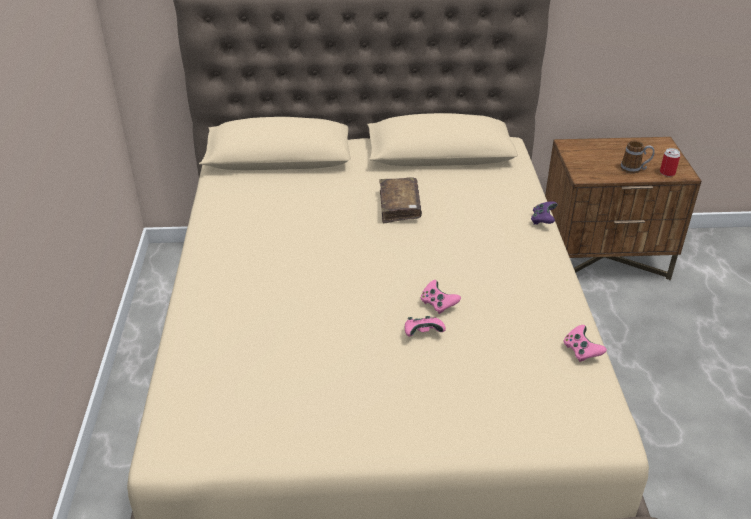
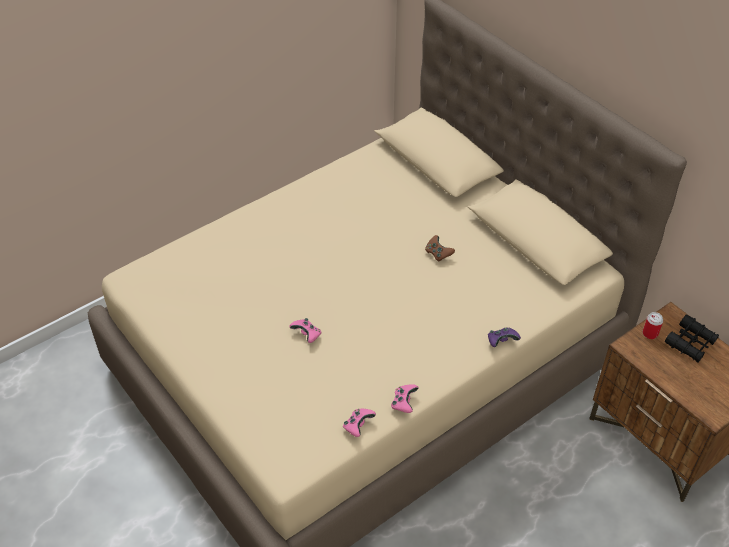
camera: 55 degrees right, 10 degrees up
(399, 206) = (438, 254): brown book -> brown game controller
(438, 304) = (343, 328): pink game controller -> pink game controller (404, 403)
(603, 150) = (690, 343): none -> black binoculars
(635, 169) = (681, 377): mug -> none
(667, 173) = (701, 402): can -> can (650, 333)

